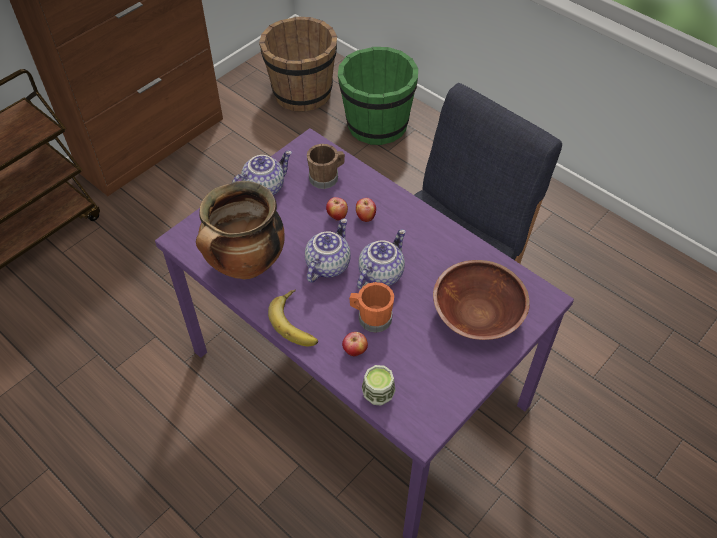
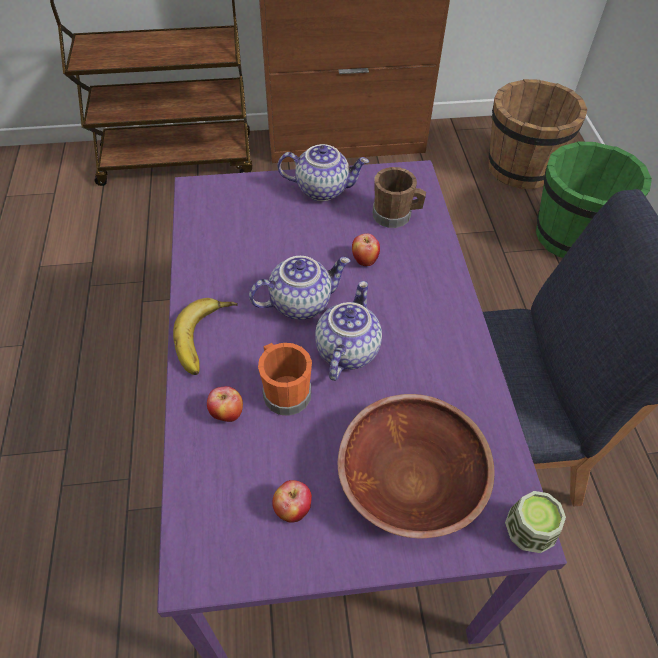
camera: 40 degrees right, 0 degrees up
(246, 266) = (223, 251): cooking pot -> none
(365, 217) = (394, 280): apple -> apple (293, 509)
(378, 394) = (198, 482): cup -> cup (527, 532)
(380, 273) = (346, 350): teapot -> teapot turned 60 degrees counterclockwise

